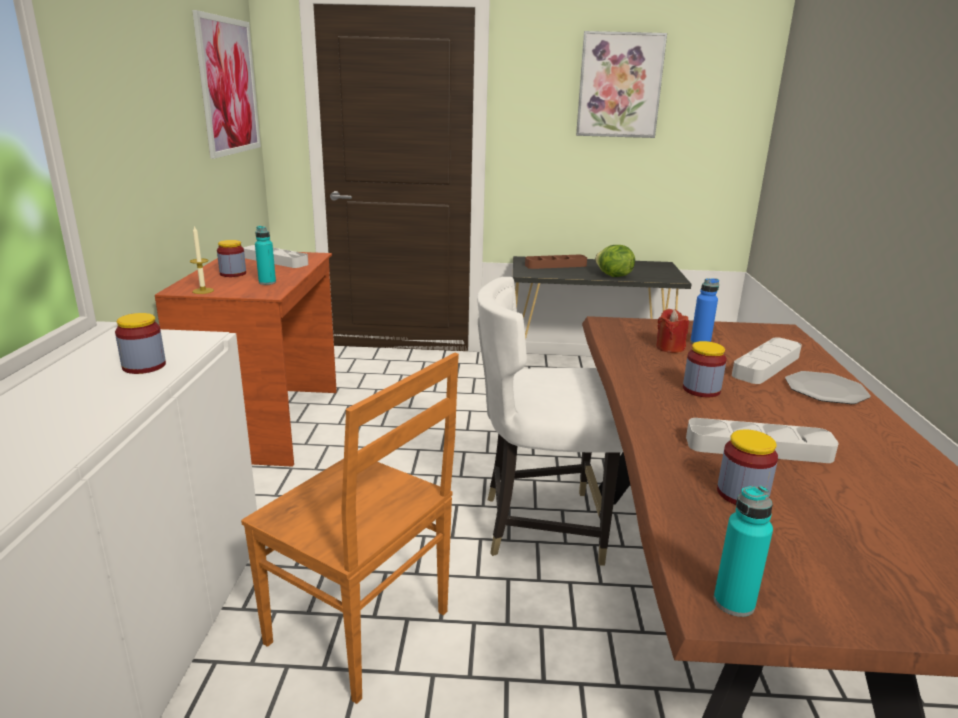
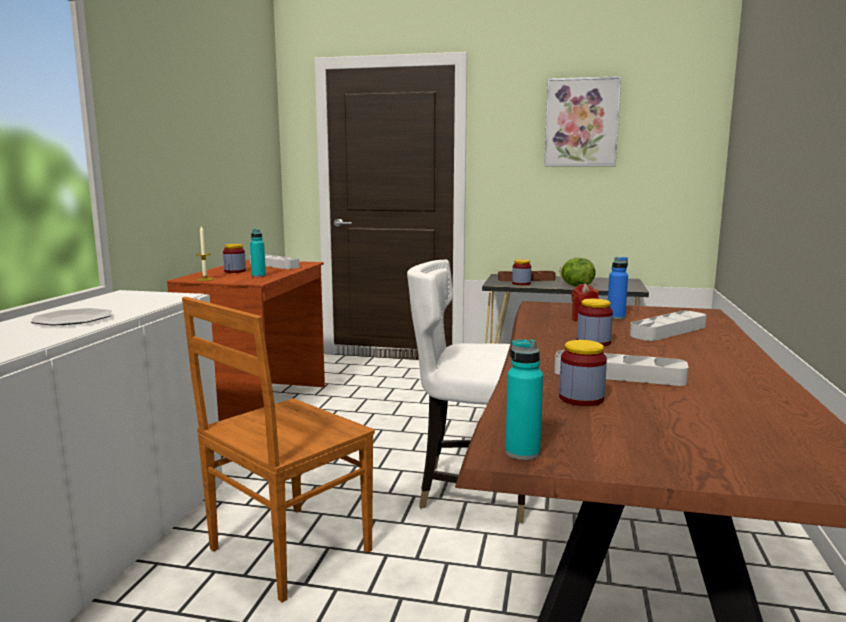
camera: 10 degrees right, 10 degrees down
(144, 366) = (127, 307): jar -> jar (521, 283)
(228, 86) = (252, 132): picture -> none
(362, 630) = (286, 552): brown chair -> brown chair turned 90 degrees clockwise
(826, 390) = (715, 346): plate -> plate (73, 319)

